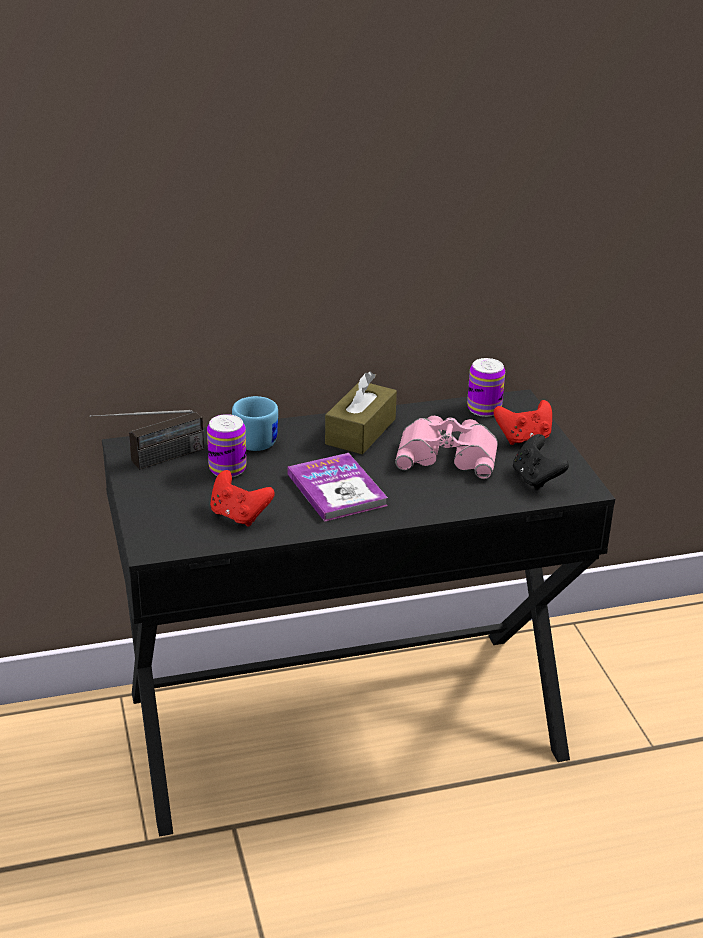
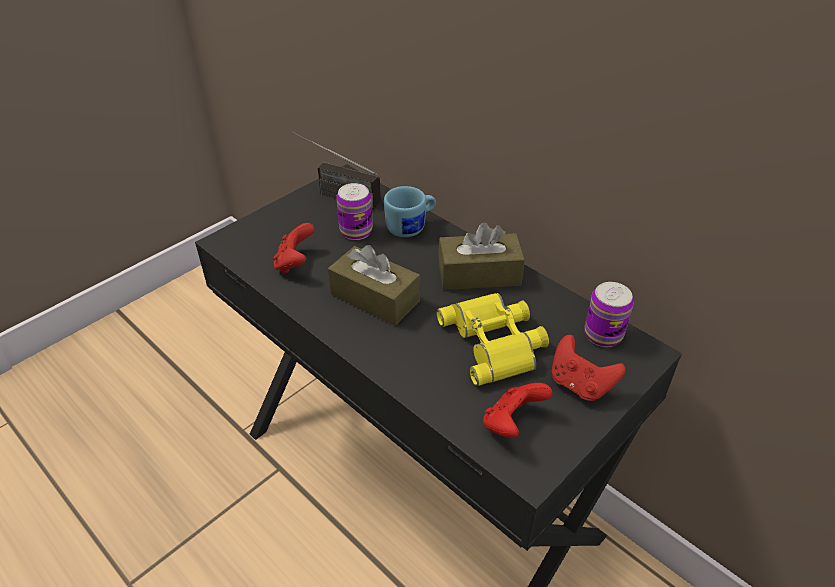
camera: 60 degrees right, 10 degrees up
(336, 489) = (375, 298): book -> brown tissue box
(448, 454) = (495, 342): pink binoculars -> yellow binoculars
(536, 479) = (512, 423): black game controller -> red game controller

